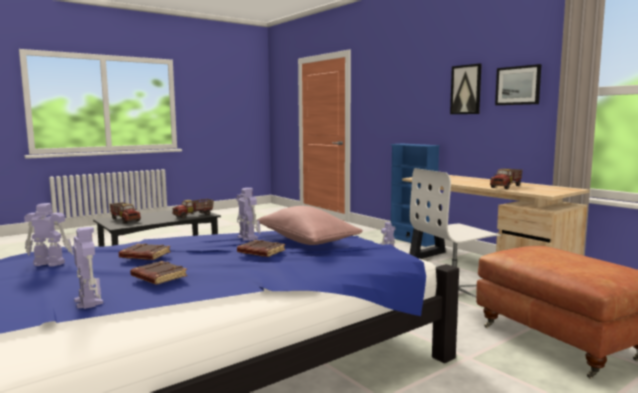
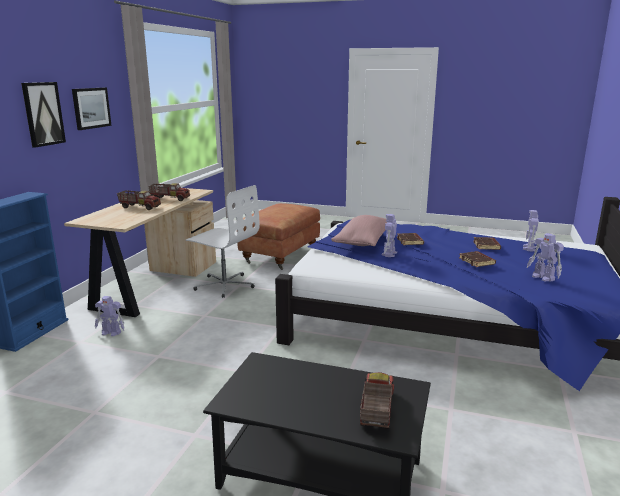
camera: 125 degrees left, 10 degrees up
(194, 215) = (278, 369): toy truck -> toy truck (140, 207)

